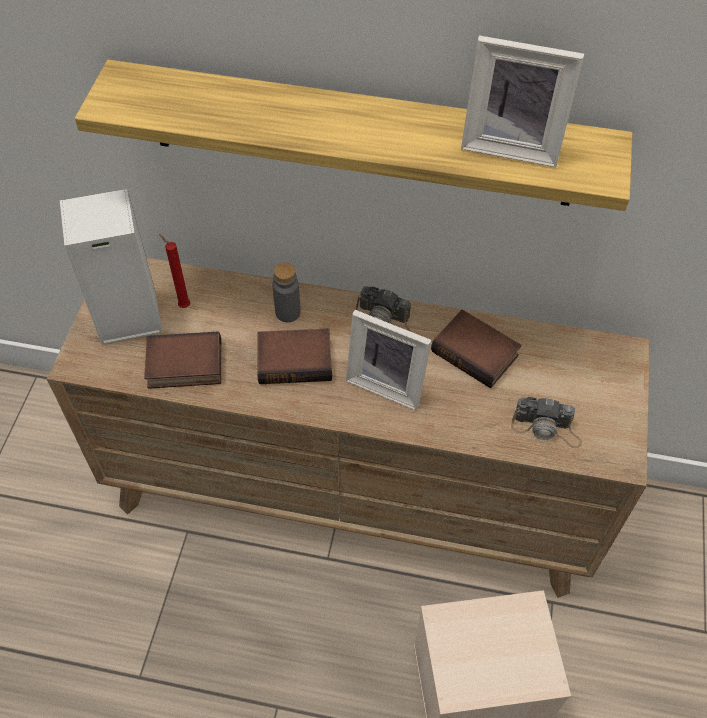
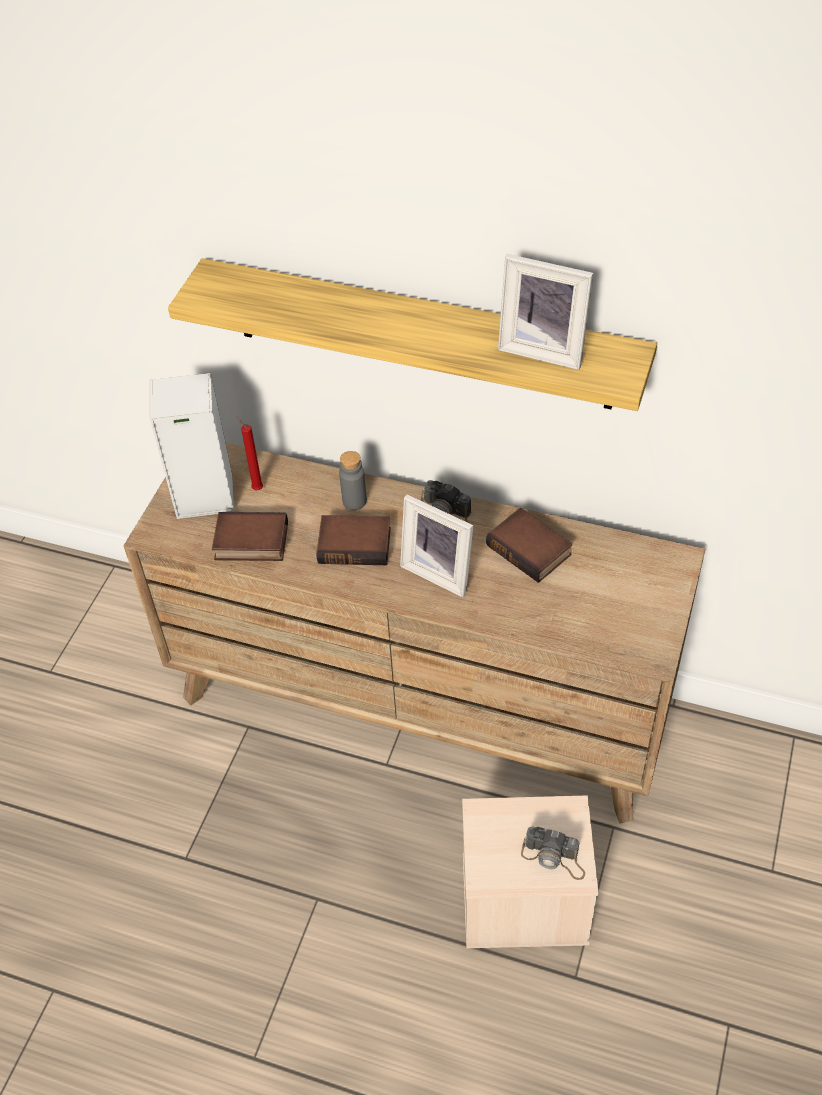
camera: 10 degrees right, 5 degrees down
(546, 428) = (586, 622): camera -> camera (554, 857)

